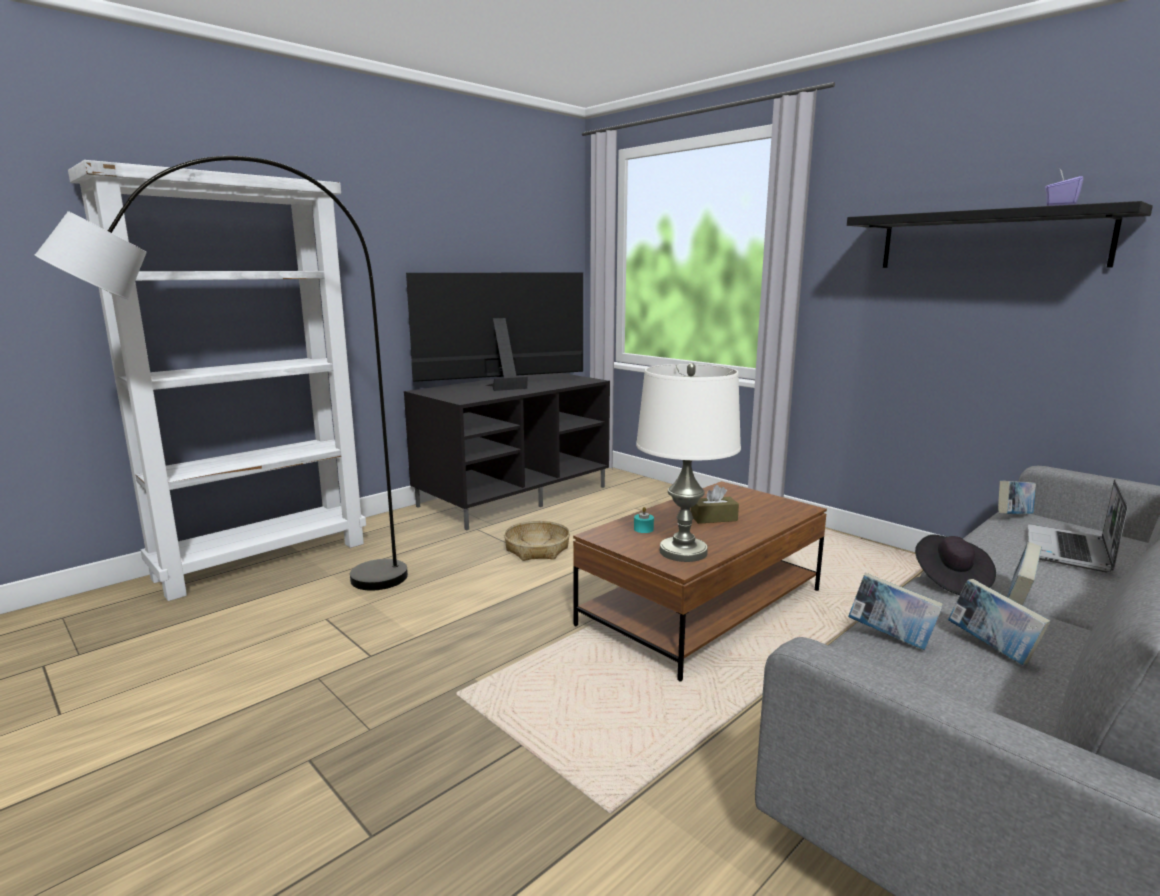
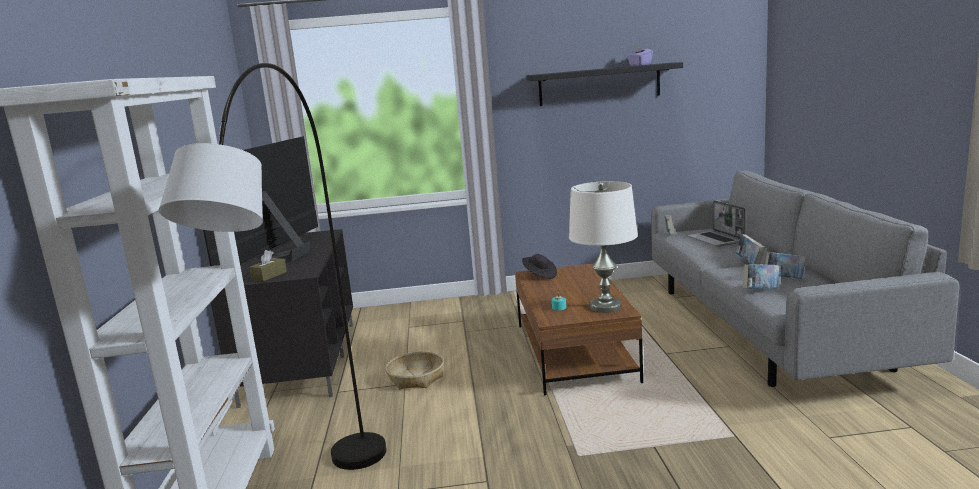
camera: 50 degrees left, 0 degrees up
(713, 518) = (569, 288): brown tissue box -> brown tissue box (269, 276)
(950, 580) = (719, 266): black hat -> black hat (540, 275)

